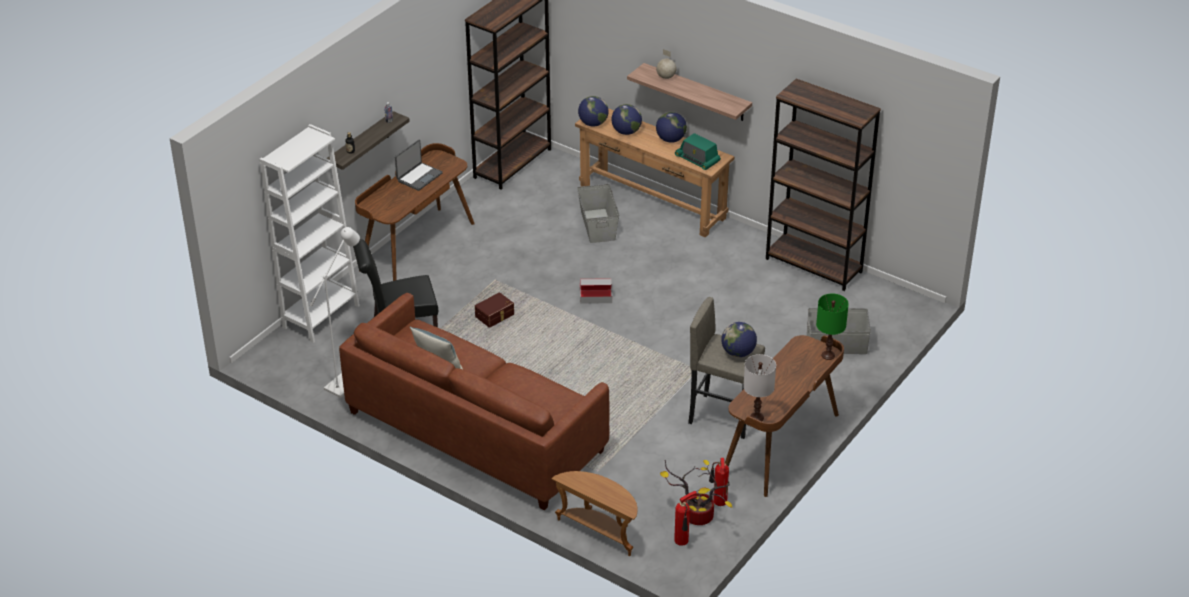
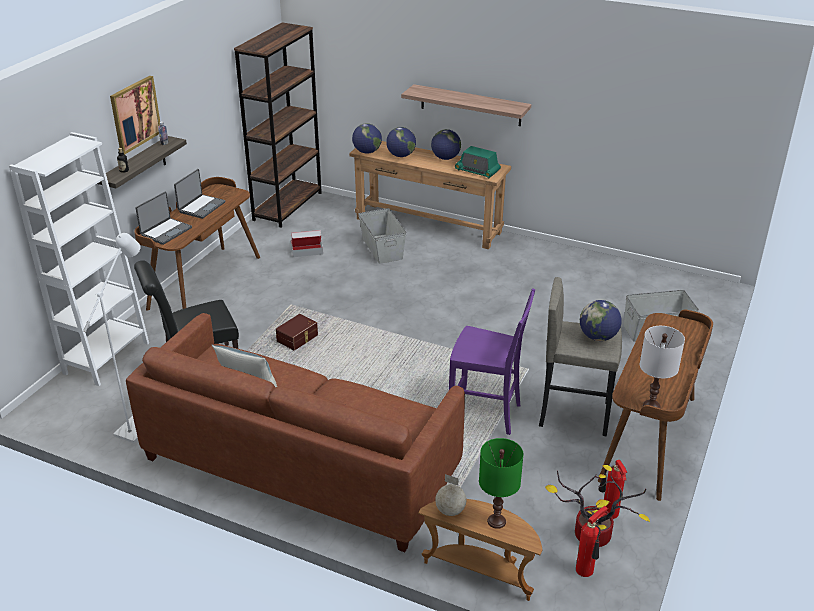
camera: 10 degrees left, 5 degrees down
(364, 98) = (135, 114): none -> picture
(383, 202) = (166, 232): none -> laptop
(596, 296) = (398, 310): cardboard box -> cardboard box (307, 250)
(646, 406) = (486, 413): none -> purple chair
(666, 77) = (439, 92): globe -> globe (450, 511)
(814, 265) = (600, 263): brown bookcase -> none
(827, 355) = (694, 330): green table lamp -> green table lamp (496, 521)

